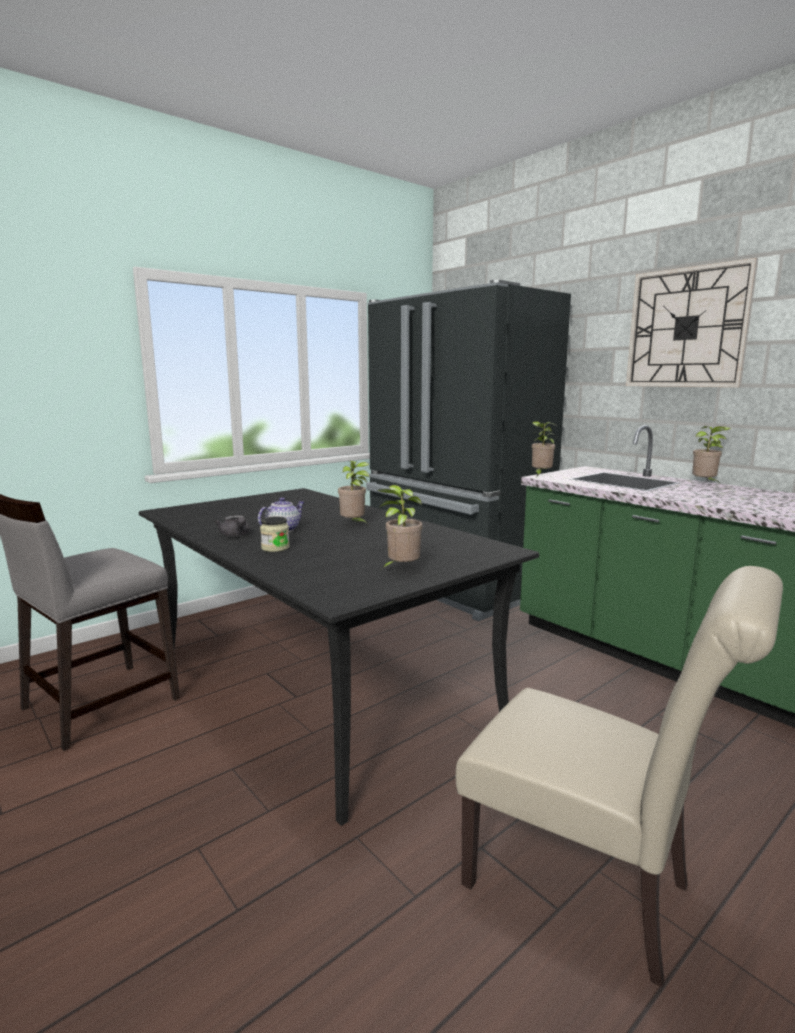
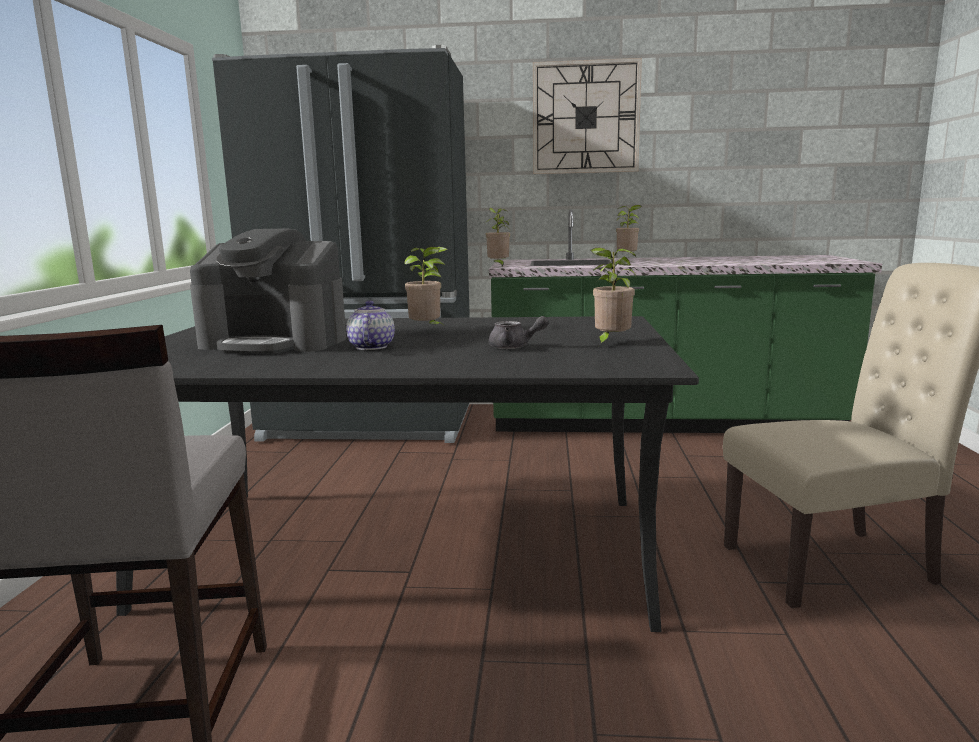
camera: 45 degrees left, 0 degrees up
(236, 535) = (337, 361): grey teapot -> grey teapot (514, 347)
(264, 513) = (276, 342): none -> coffee machine
(275, 548) = (435, 358): jar -> none

